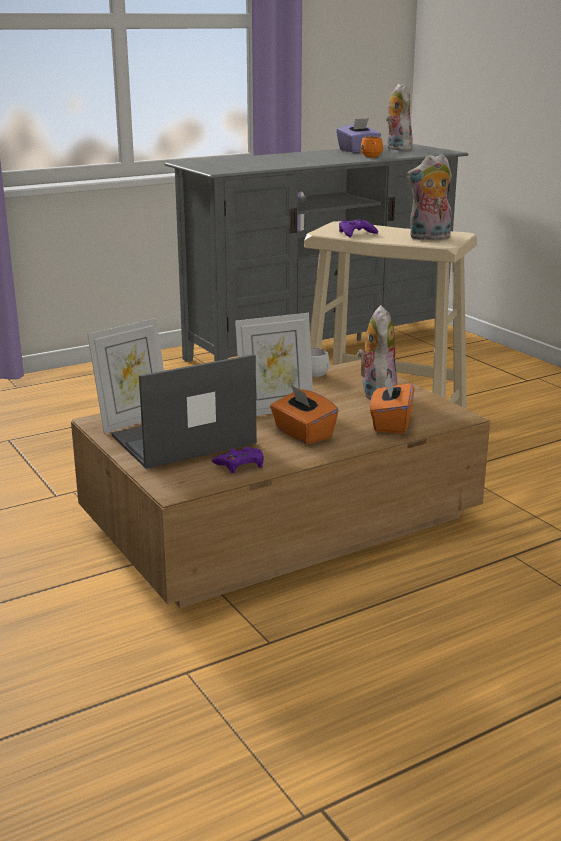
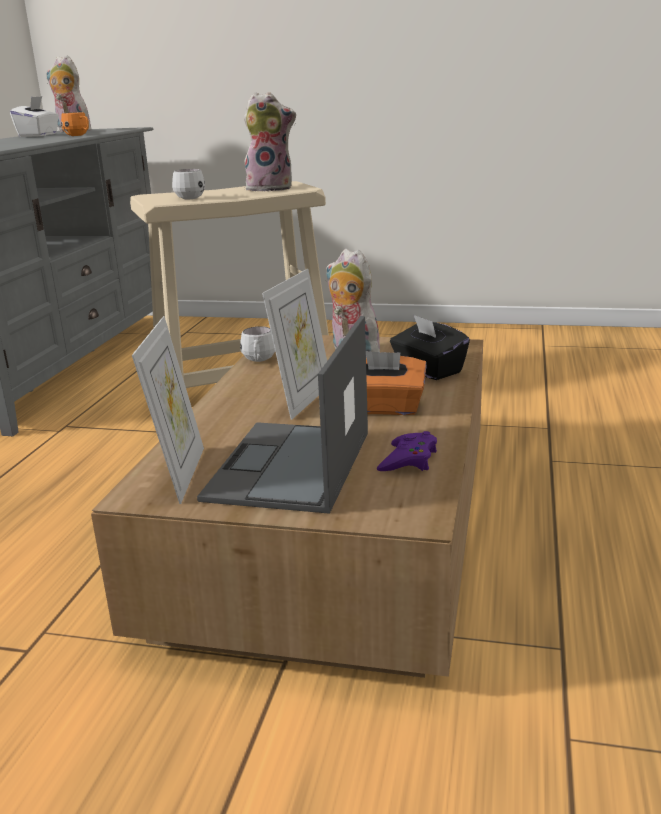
camera: 45 degrees left, 0 degrees up
(356, 233) = (192, 197): purple game controller -> white mug
(358, 150) = (39, 135): purple tissue box -> white tissue box
(391, 423) = (428, 370): orange tissue box -> black tissue box
(429, 238) = (271, 188): plush toy -> plush toy turned 120 degrees counterclockwise

